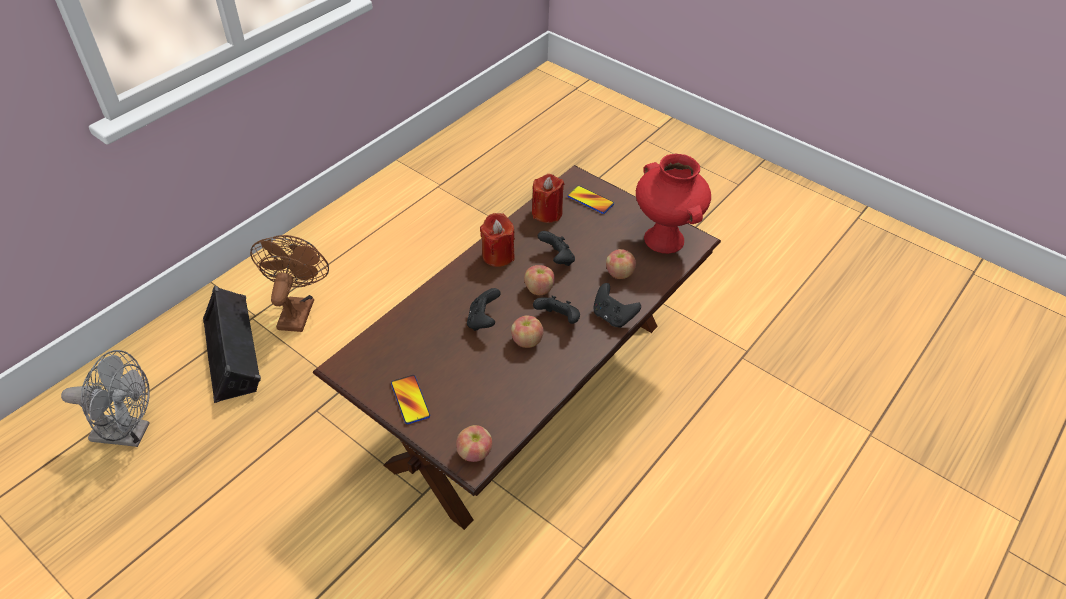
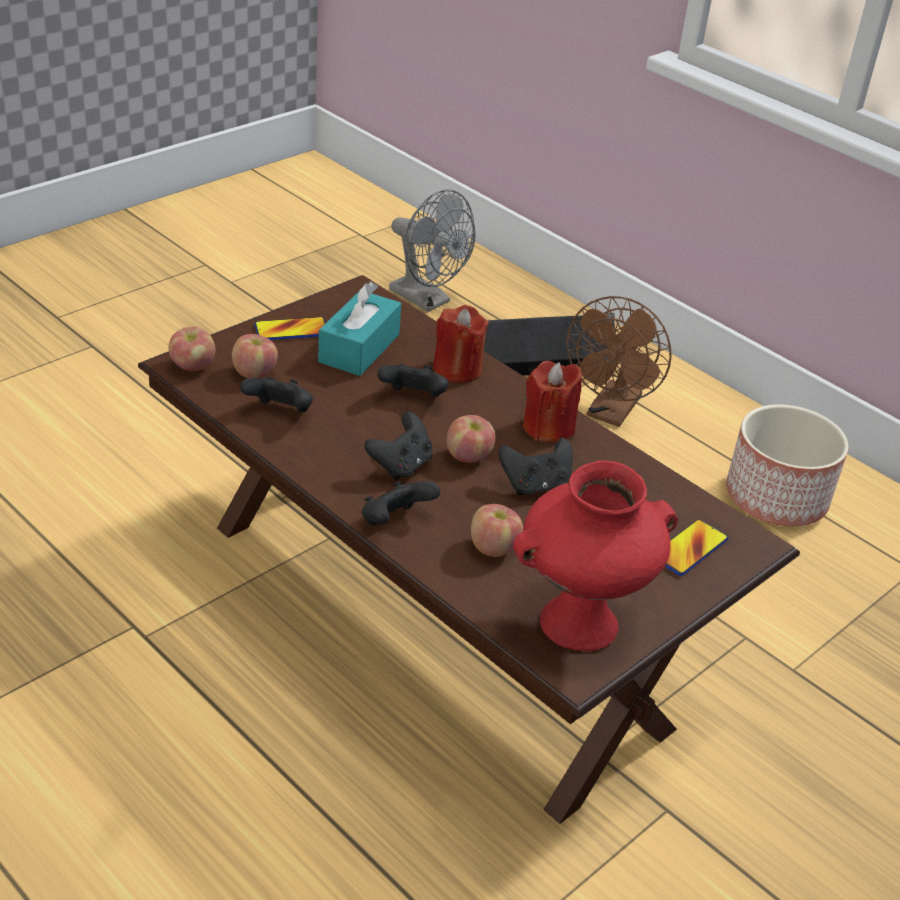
camera: 95 degrees right, 10 degrees down
(129, 433) = (427, 300): grey fan -> grey fan turned 60 degrees counterclockwise
(297, 309) = (610, 413): brown fan -> brown fan turned 105 degrees clockwise
(384, 234) = (775, 499): none -> planter
(427, 356) = (359, 348): none -> turquoise tissue box
(519, 389) = (280, 412): none -> black game controller
(526, 341) = (365, 430): apple -> apple (254, 373)
(547, 213) = (652, 492): red candle -> red candle (457, 369)

